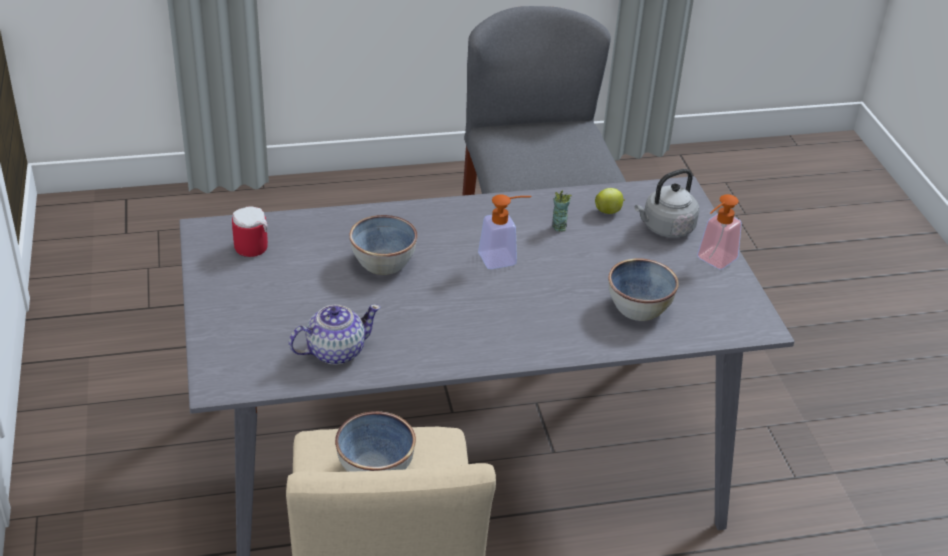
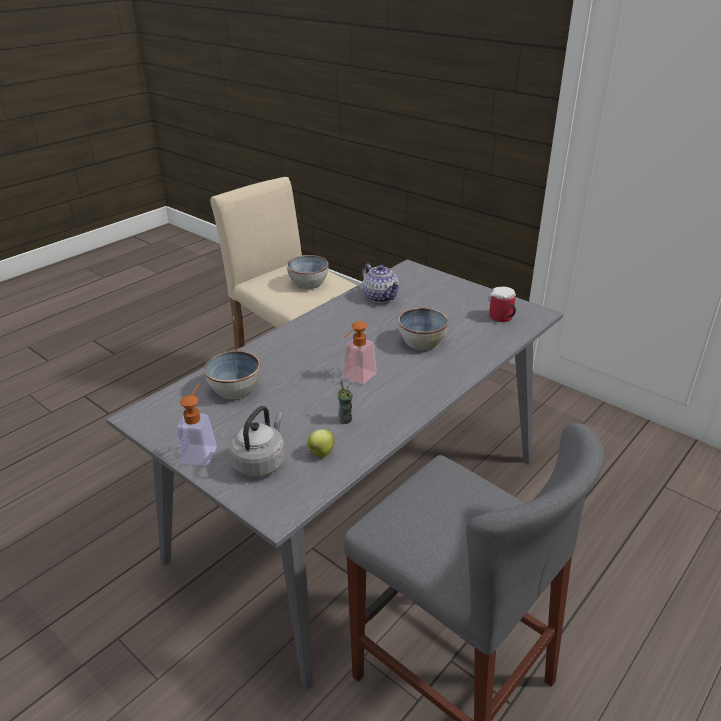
camera: 145 degrees right, 5 degrees down
(335, 351) = (380, 297): teapot -> teapot turned 60 degrees counterclockwise

